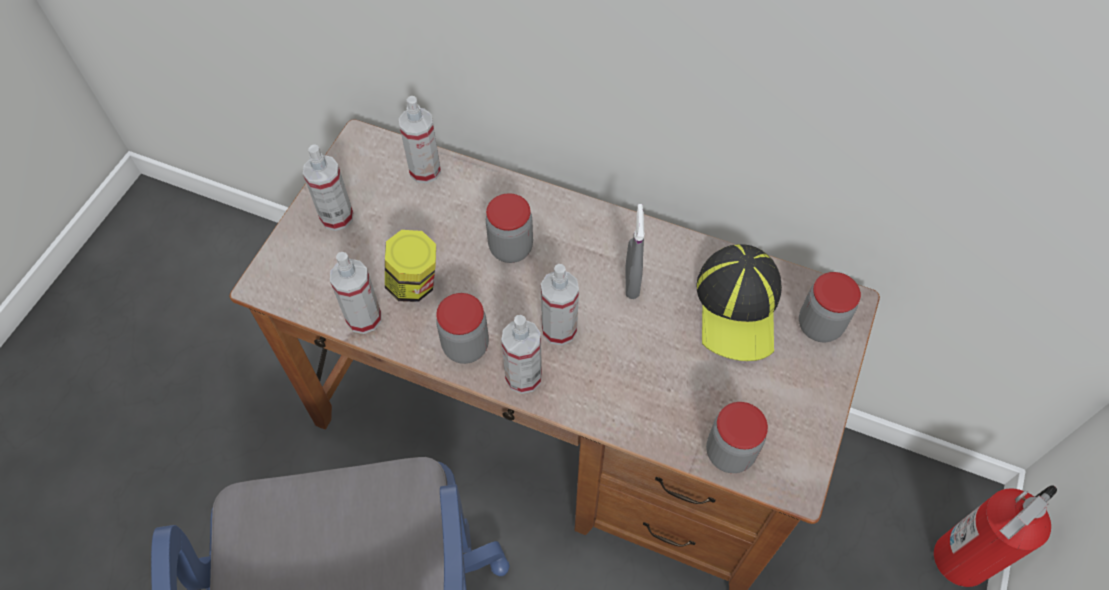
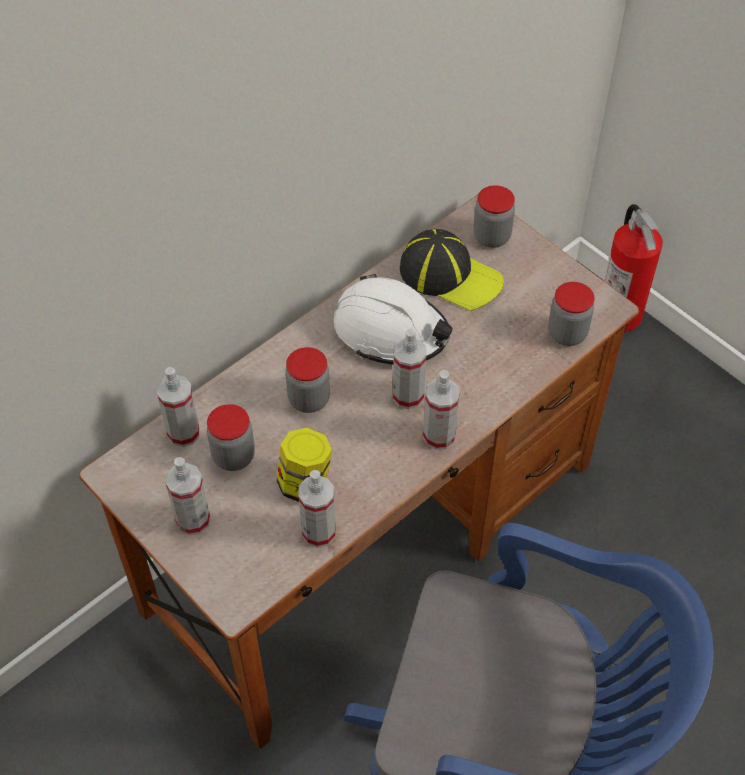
camera: 65 degrees left, 5 degrees down
(465, 346) = (388, 466): jar -> jar (233, 456)
(632, 282) = (391, 331): grey spray bottle -> white hard hat

